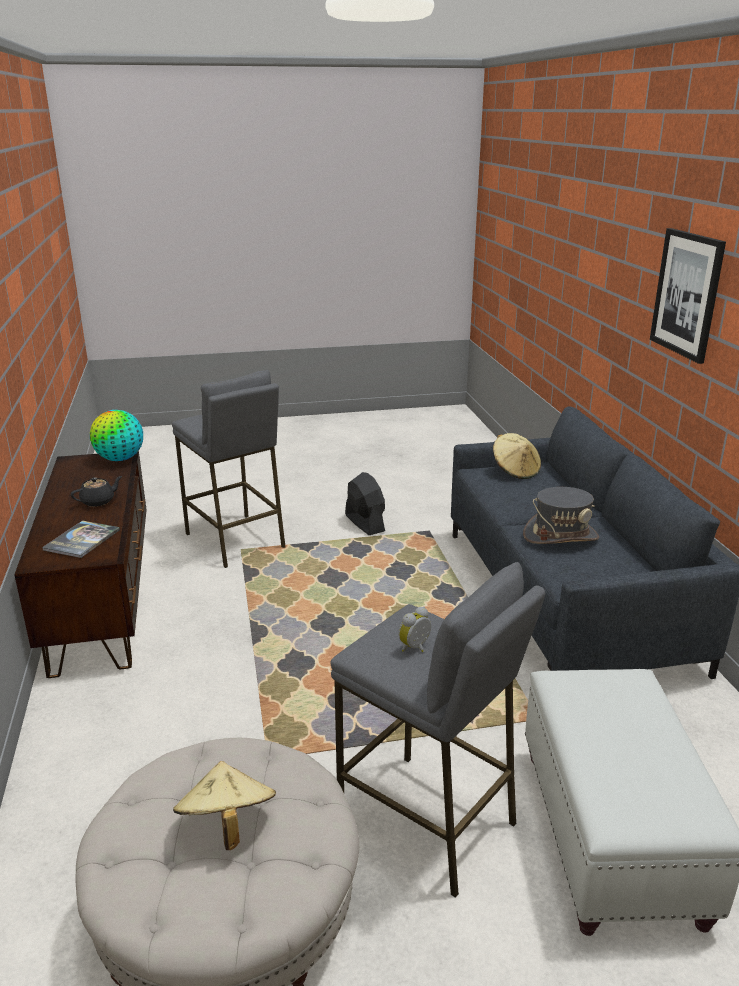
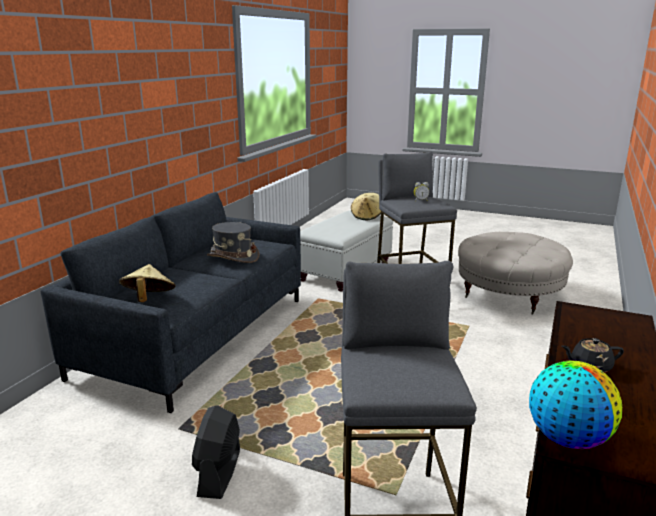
camera: 145 degrees left, 5 degrees down
(82, 540) = (598, 327): book -> none
(226, 825) = (511, 243): beige hat -> beige hat (367, 216)
(687, 294) = (113, 90): picture -> none

